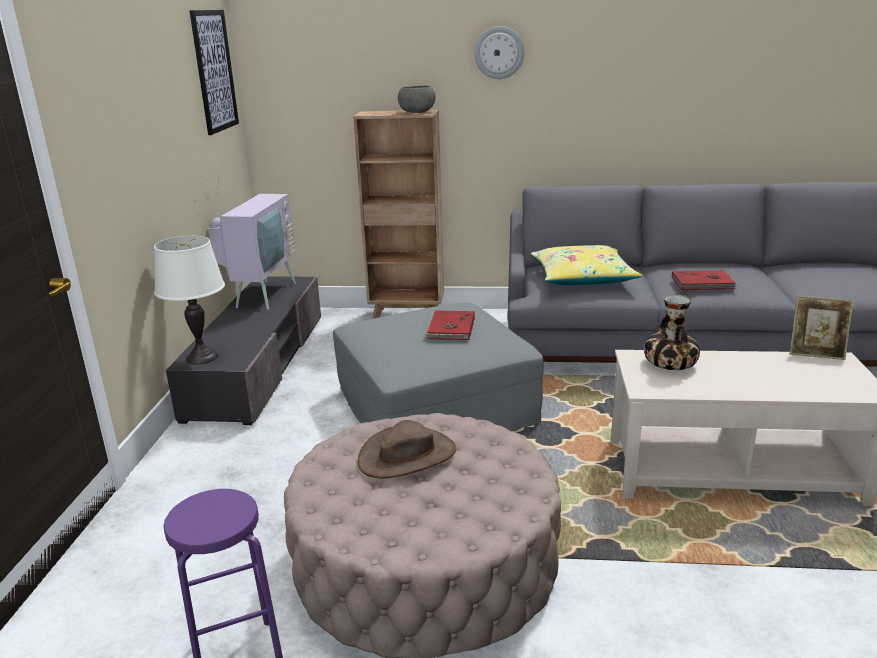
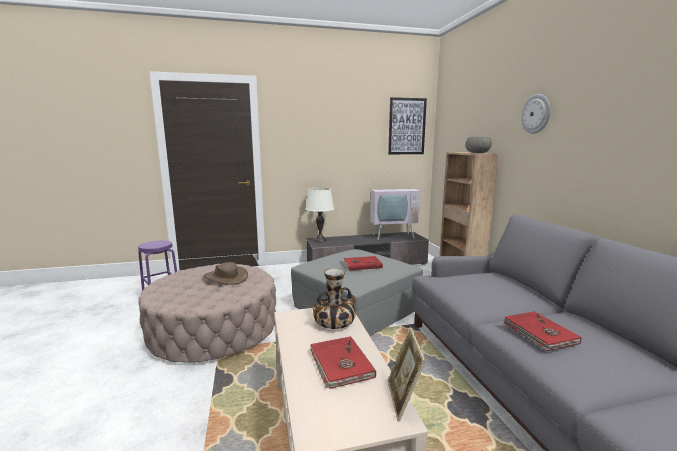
camera: 70 degrees right, 10 degrees down
(582, 278) = (481, 285): yellow pillow -> none
(763, 371) = (340, 364): none -> red book

